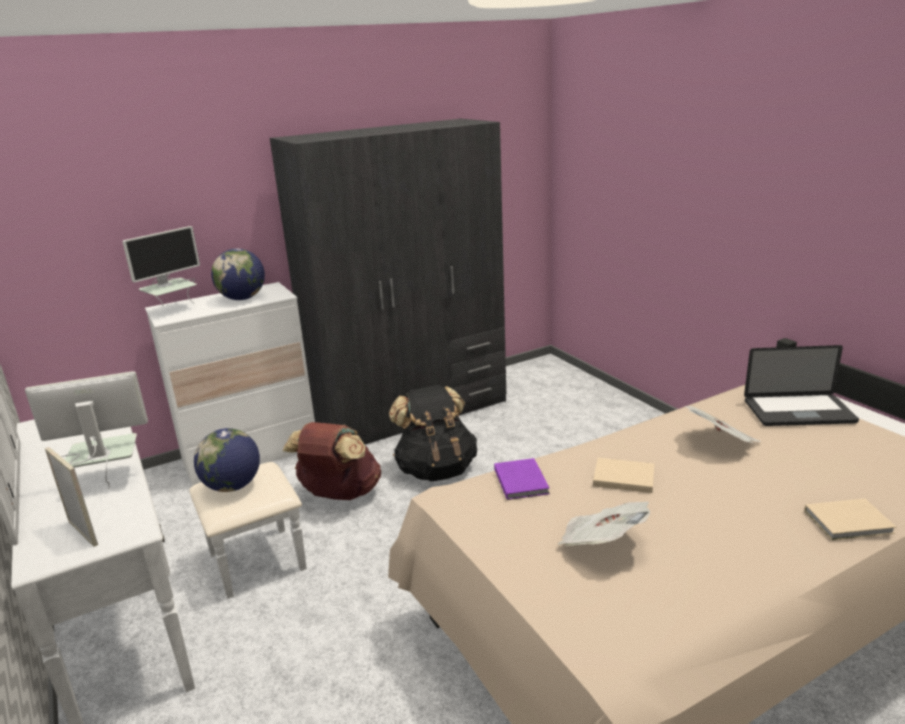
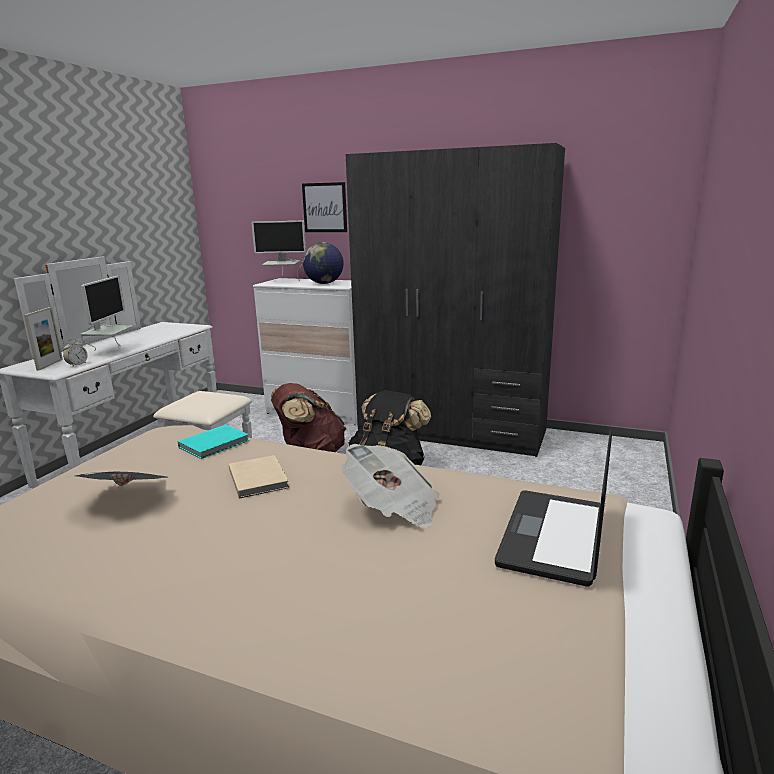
camera: 50 degrees right, 5 degrees down
(108, 481) = (110, 351): monitor -> monitor turned 60 degrees clockwise
(128, 512) = (77, 364): none -> alarm clock
(203, 204) = (324, 207): none -> picture
(233, 486) = (200, 397): globe -> none
(521, 480) = (216, 443): purple book -> turquoise book
(798, 412) = (553, 537): laptop -> laptop turned 60 degrees clockwise
(850, 522) = (269, 635): beige book -> none

